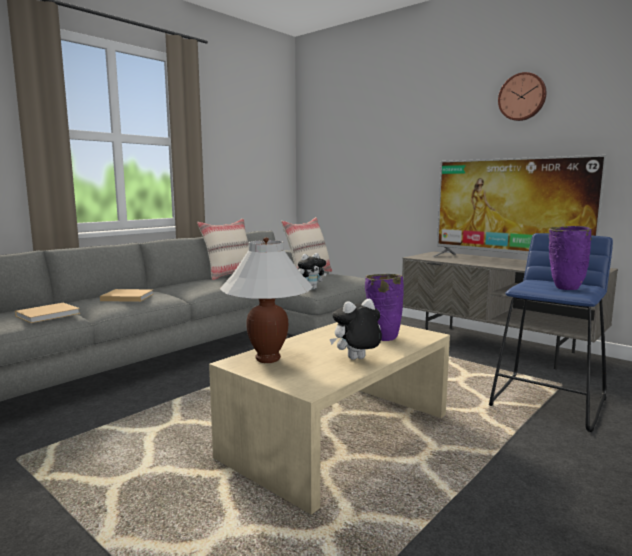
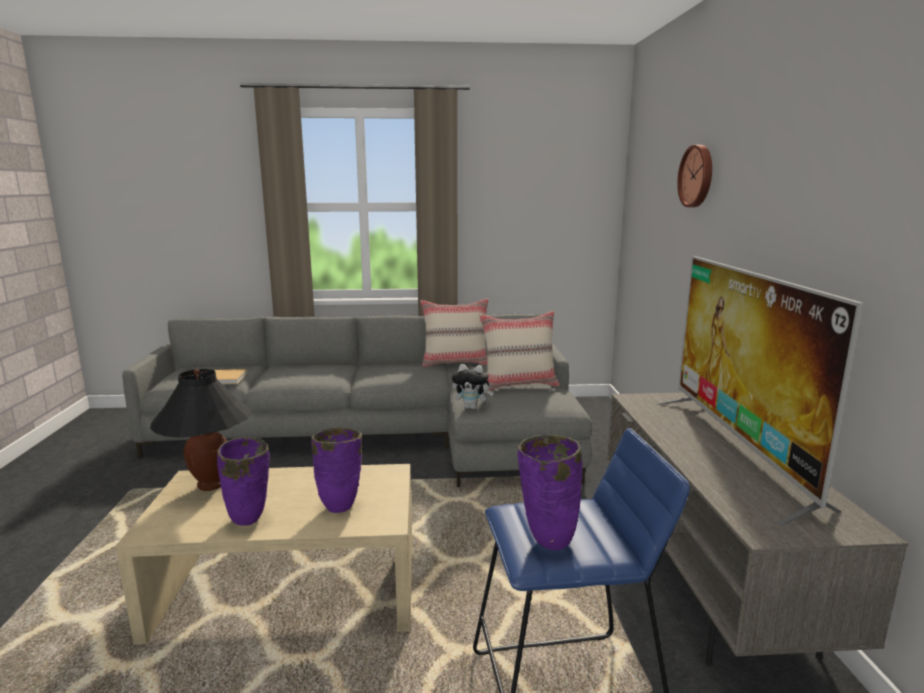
camera: 45 degrees right, 5 degrees up
(126, 297) = (302, 373): beige book -> none
(268, 359) = (211, 485): white table lamp -> black table lamp
(356, 360) = (249, 520): plush toy -> purple vase
(522, 97) = (826, 152): wall clock -> wall clock (697, 176)

